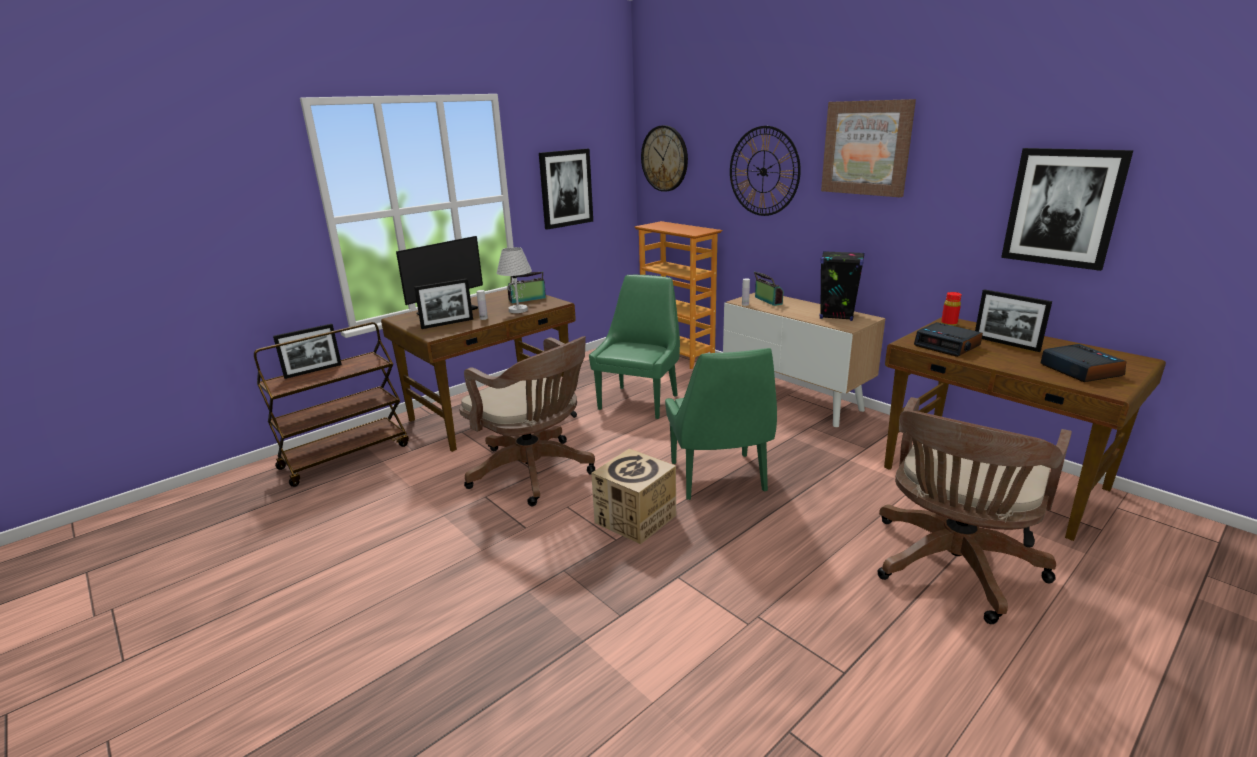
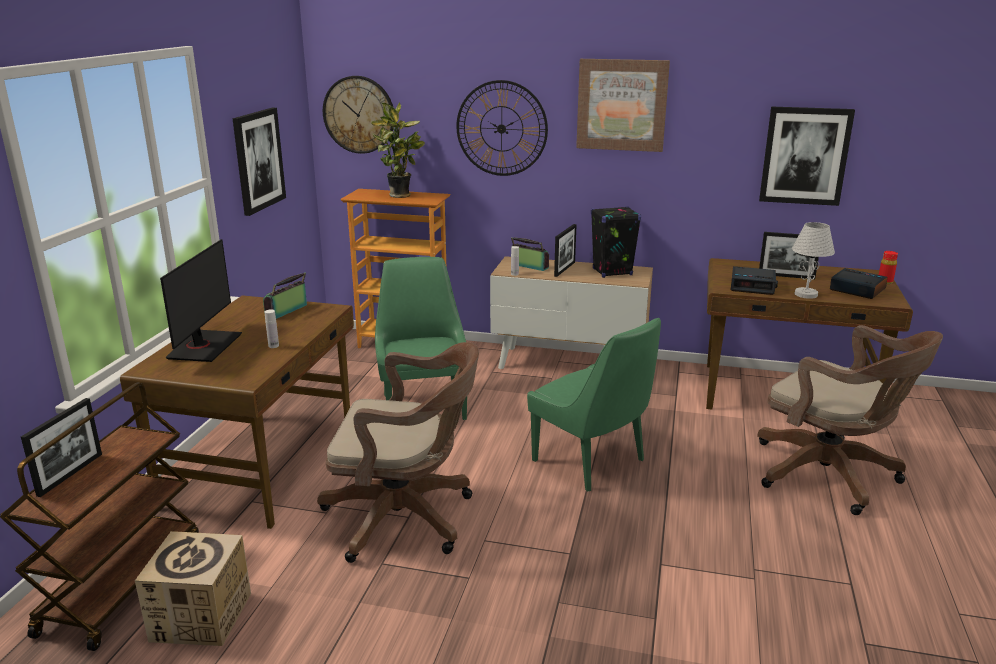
camera: 35 degrees left, 0 degrees up
(447, 324) = (236, 362): picture frame -> picture frame (564, 269)
(517, 310) = (299, 327): white table lamp -> white table lamp (805, 294)
(635, 519) = (564, 527): cardboard box -> cardboard box (201, 617)
(680, 228) = (401, 196): none -> potted plant
(948, 324) = (726, 265): red bottle -> red bottle (885, 282)
(952, 568) = (831, 476): brown office chair -> brown office chair turned 45 degrees counterclockwise

